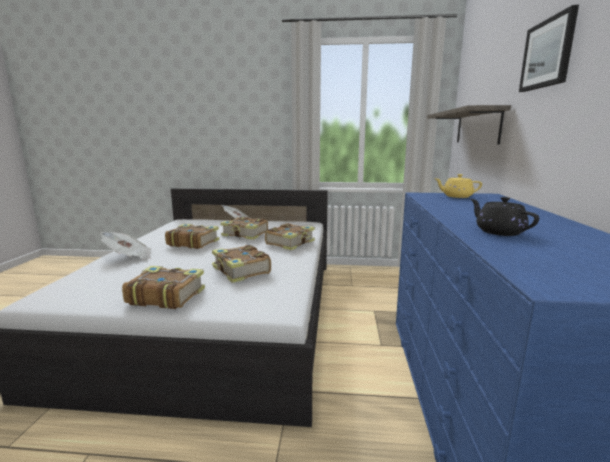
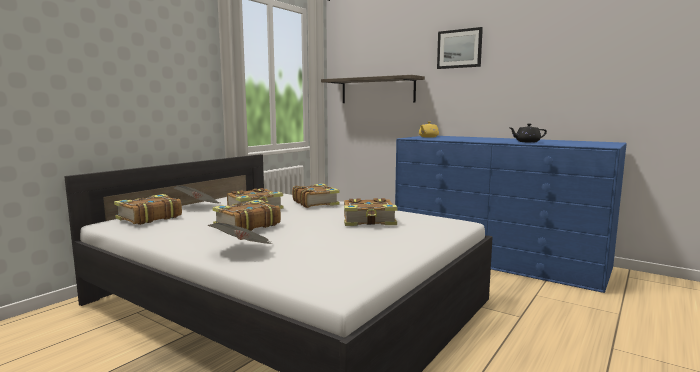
camera: 60 degrees left, 5 degrees down
(166, 296) = (400, 244): book -> book (148, 218)

